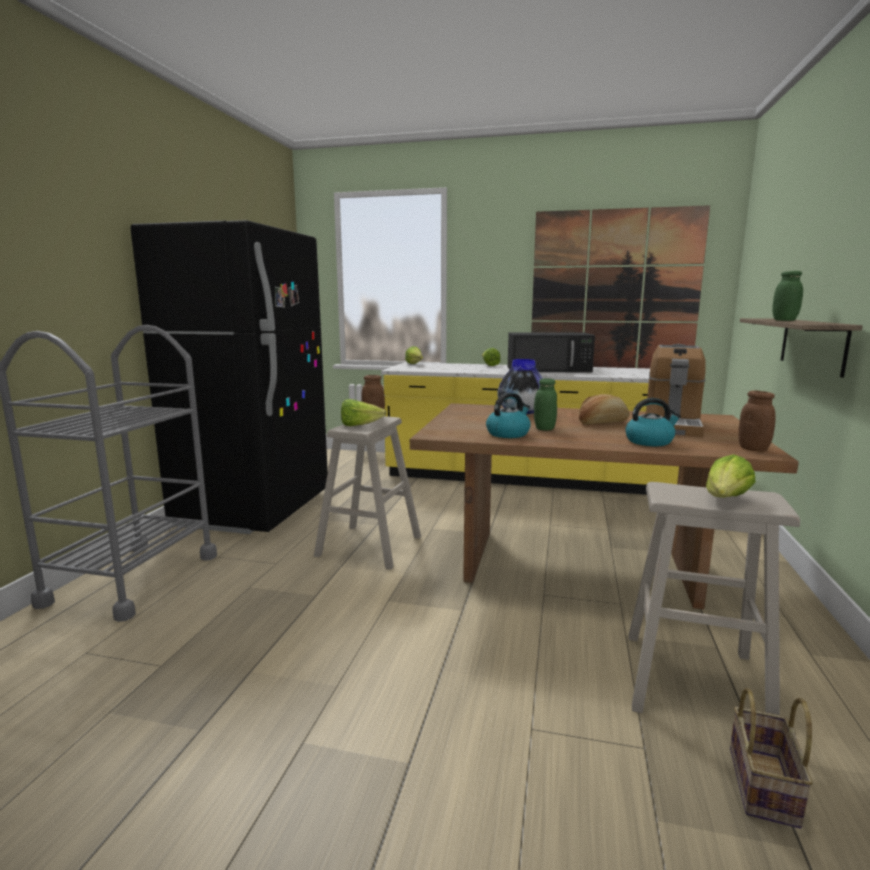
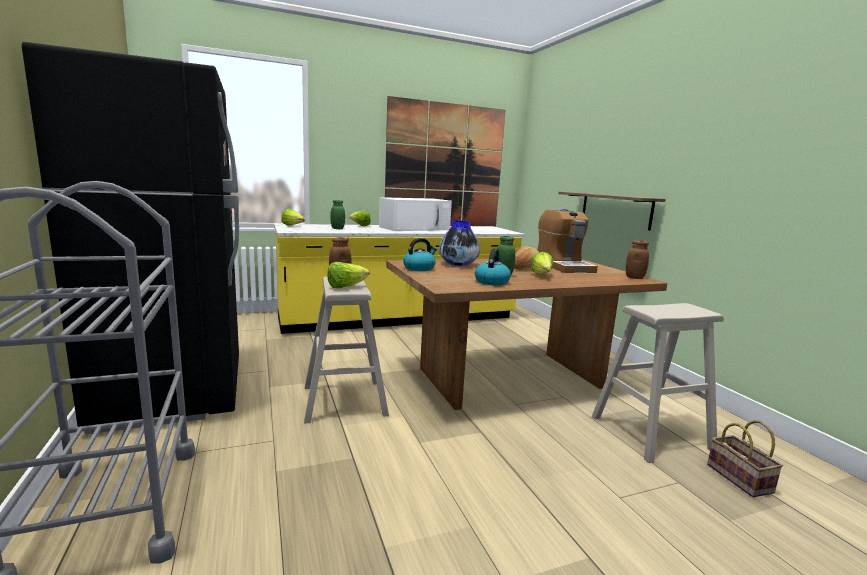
camera: 35 degrees left, 0 degrees up
(549, 369) = (415, 228): black microwave -> white microwave
(649, 441) = (580, 278): kettle -> kettle (419, 268)
(725, 500) = (680, 311): lettuce -> lettuce (542, 275)
(784, 320) = (602, 194): green jar -> green jar (337, 229)

